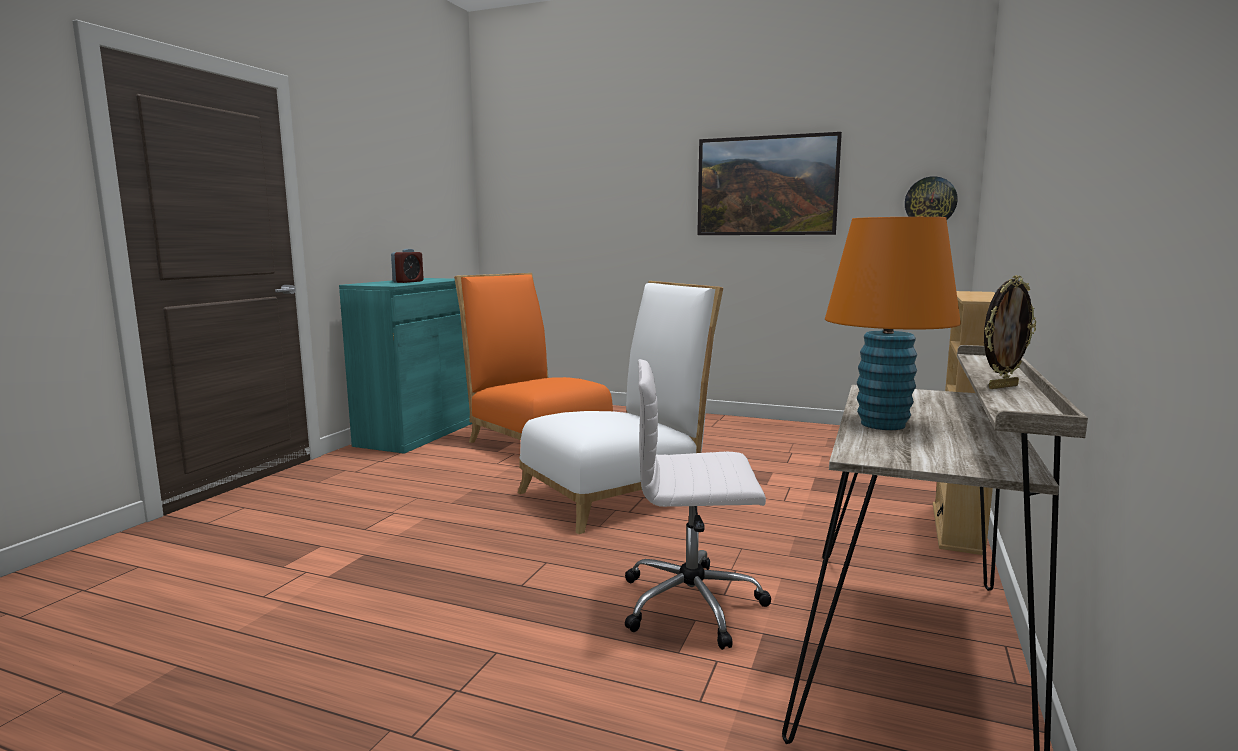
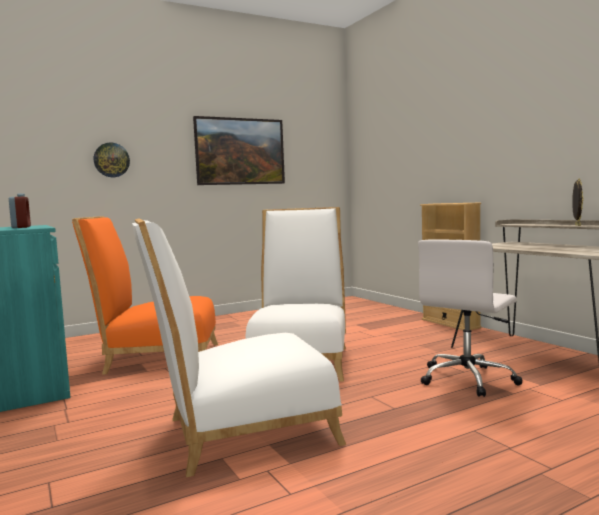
camera: 50 degrees left, 5 degrees down
(380, 534) = (240, 433): none -> white chair
(882, 424) = (548, 249): orange table lamp -> none
(930, 201) = (328, 164): wall clock -> wall clock (111, 160)

